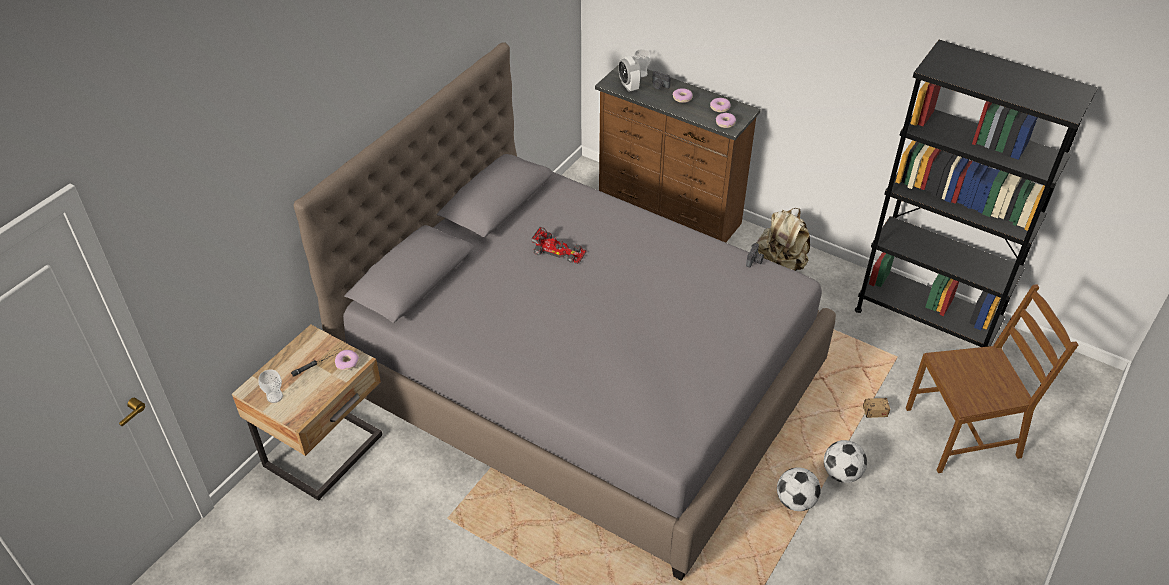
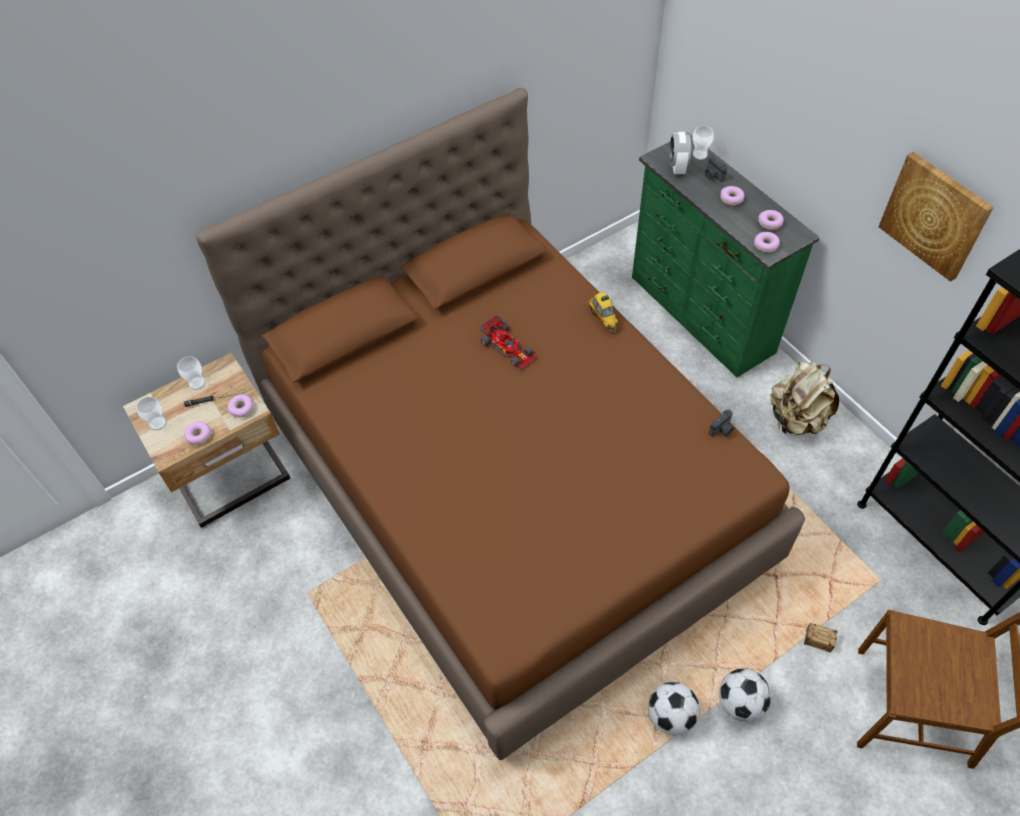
camera: 25 degrees right, 10 degrees up
(293, 356) = (197, 383): none -> cup
(320, 395) = (198, 436): none -> donut
(583, 380) = (513, 486): grey bed -> brown bed
(622, 210) = (603, 318): none -> toy car
(668, 212) = (700, 315): brown dresser -> green dresser
(849, 61) = (935, 215): none -> picture

